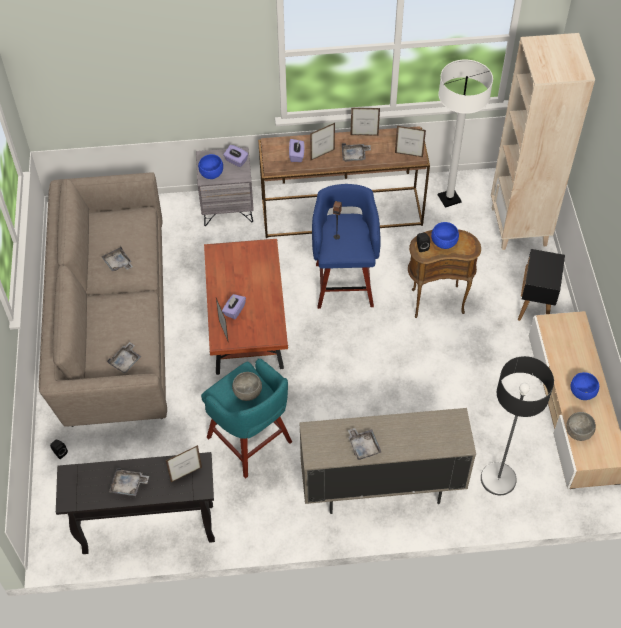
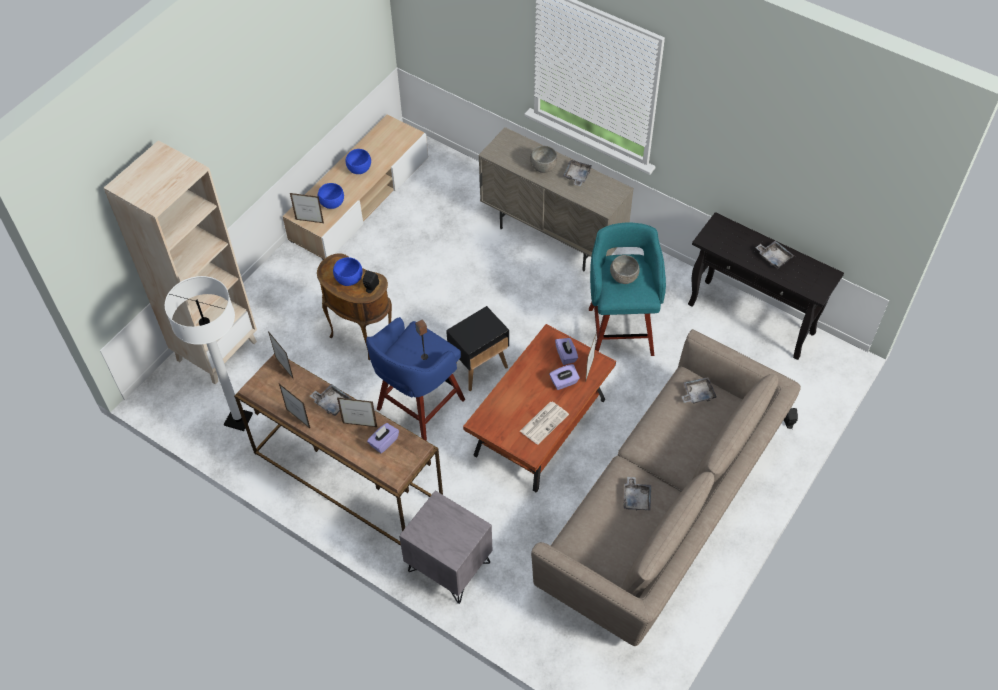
camera: 140 degrees left, 0 degrees up
(186, 475) = (723, 238): picture frame -> picture frame (309, 221)
(211, 174) = (466, 528): blue bowl -> blue bowl (332, 204)
(223, 275) = (544, 422): none -> newspaper
(236, 161) = (427, 526): purple tissue box -> purple tissue box (566, 355)
(498, 479) = (465, 192): floor lamp -> none
(535, 306) = (292, 280): black side table -> black side table (479, 368)
(578, 432) = (394, 150): grey bowl -> grey bowl (543, 168)

